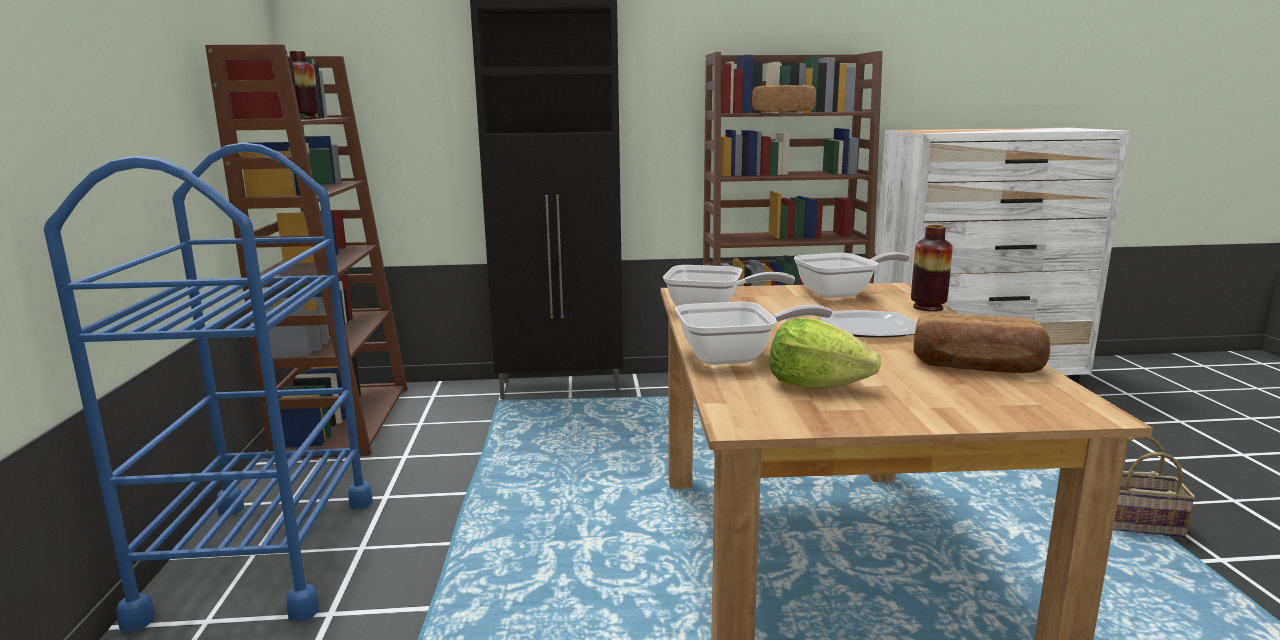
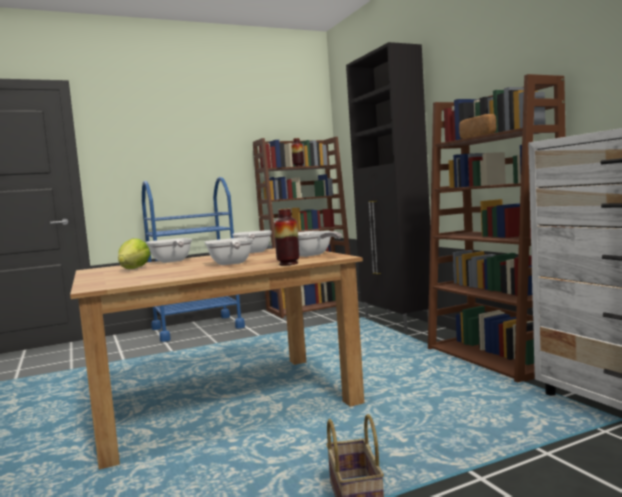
camera: 70 degrees right, 10 degrees down
(869, 328) = (230, 264): plate -> frying pan
(976, 366) = (164, 276): bread -> none

